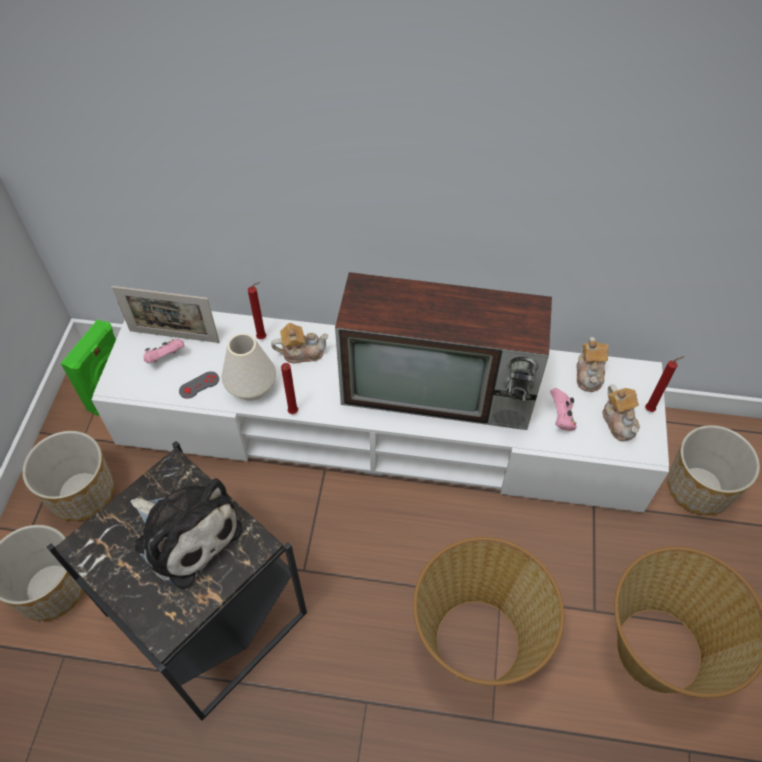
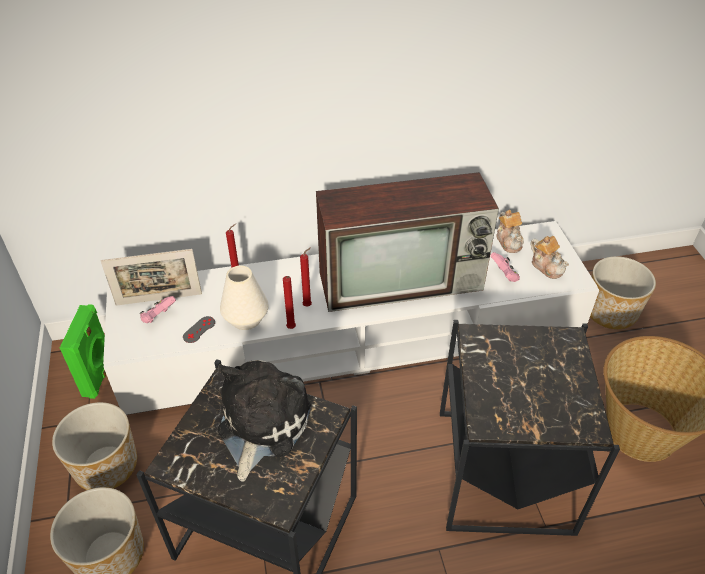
camera: 20 degrees left, 10 degrees down
(185, 533) = (261, 424): plush toy -> plush toy turned 90 degrees counterclockwise
(301, 352) = (277, 283): teapot -> none
(477, 639) = (504, 469): basket -> black side table
(651, 409) = (565, 253): red candle -> red candle (308, 305)

